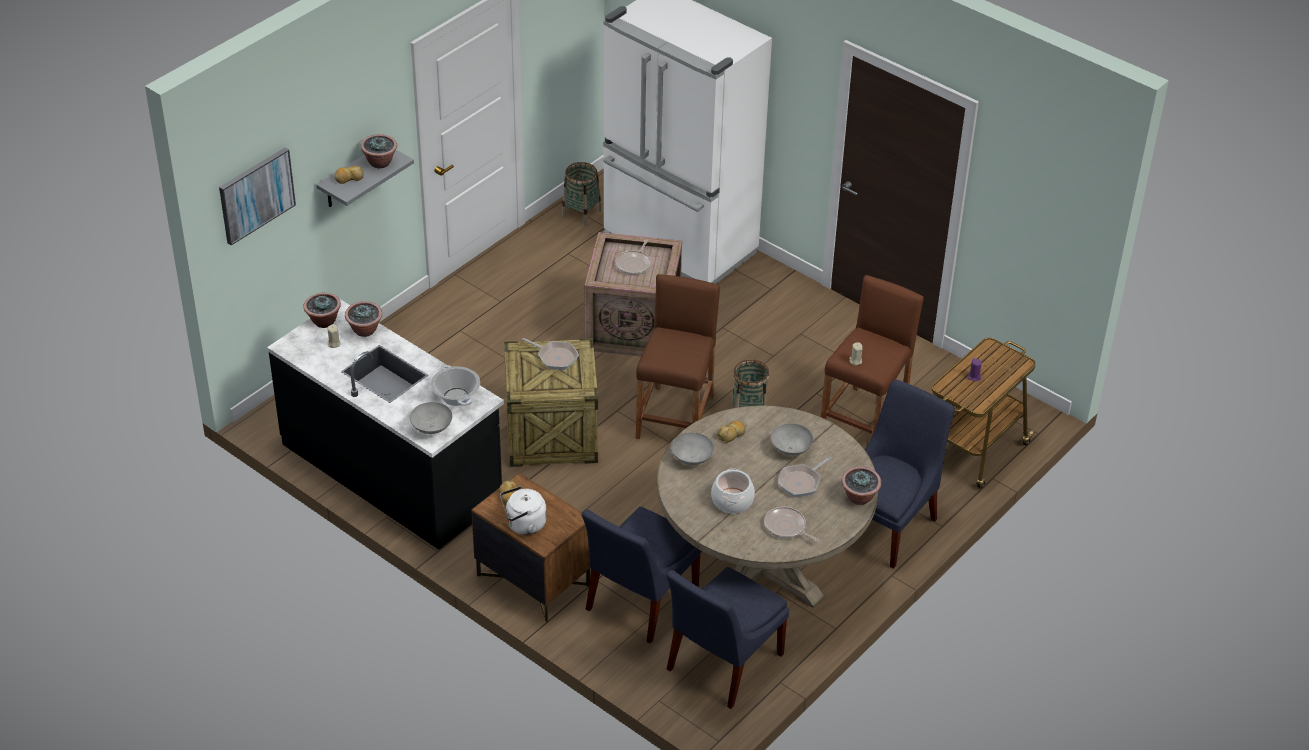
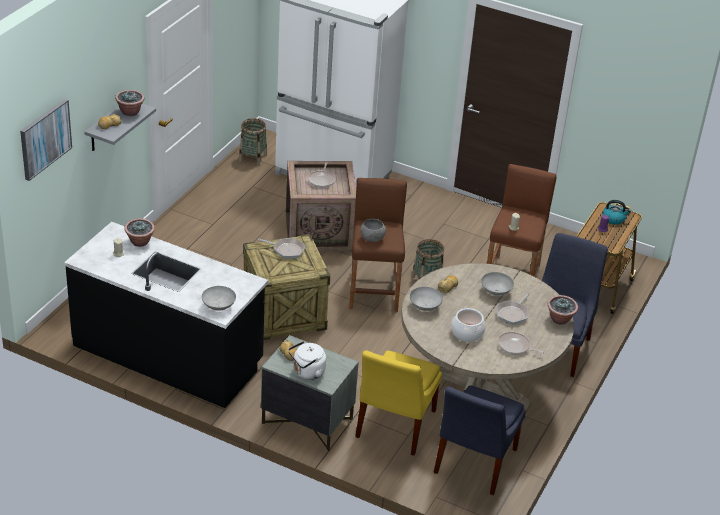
camera: 15 degrees left, 5 degrees down
(323, 321) = (104, 239): potted plant -> none
(456, 397) = (230, 282): cooking pot -> none
(532, 580) = (306, 421): brown nightstand -> grey nightstand
(638, 602) = (394, 426): blue chair -> yellow chair
(665, 355) = (372, 238): none -> grey bowl
(996, 364) = (614, 219): none -> kettle

